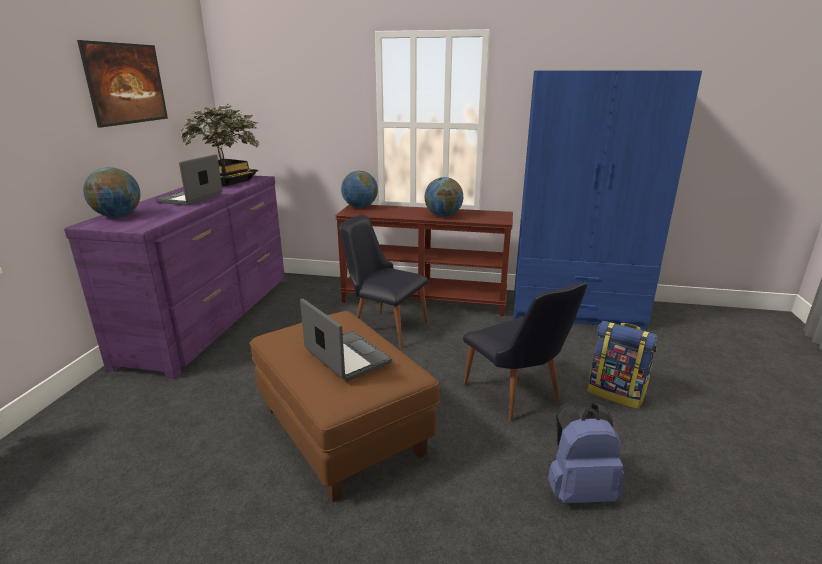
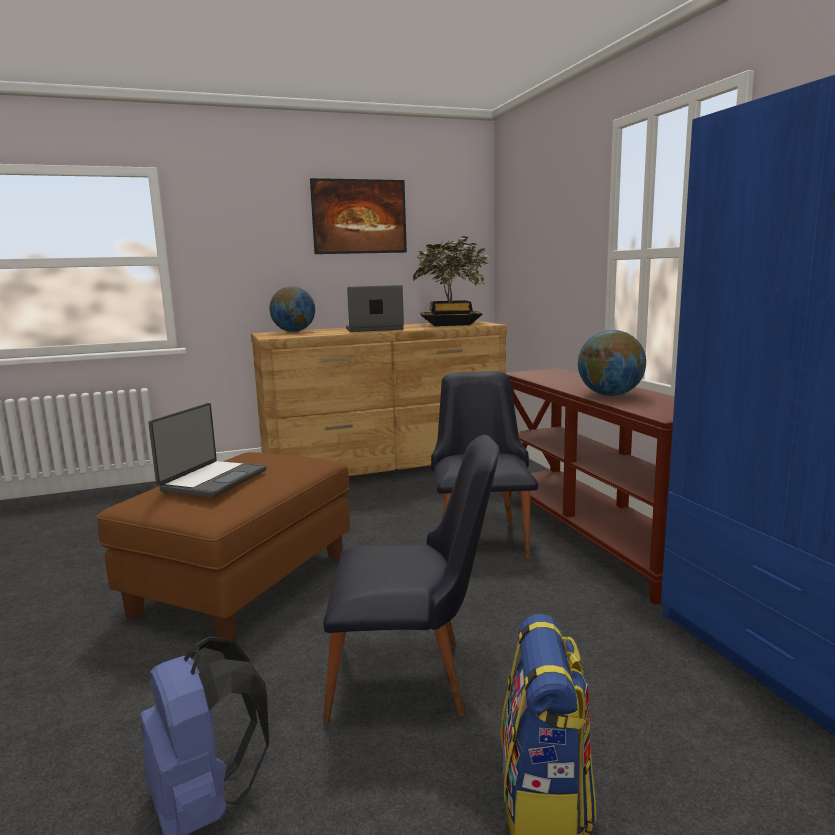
camera: 60 degrees right, 10 degrees down
(212, 317) = (386, 465): purple dresser -> brown dresser
(360, 207) = (553, 371): globe -> none
(516, 397) = (413, 680): black chair -> black chair turned 120 degrees counterclockwise

